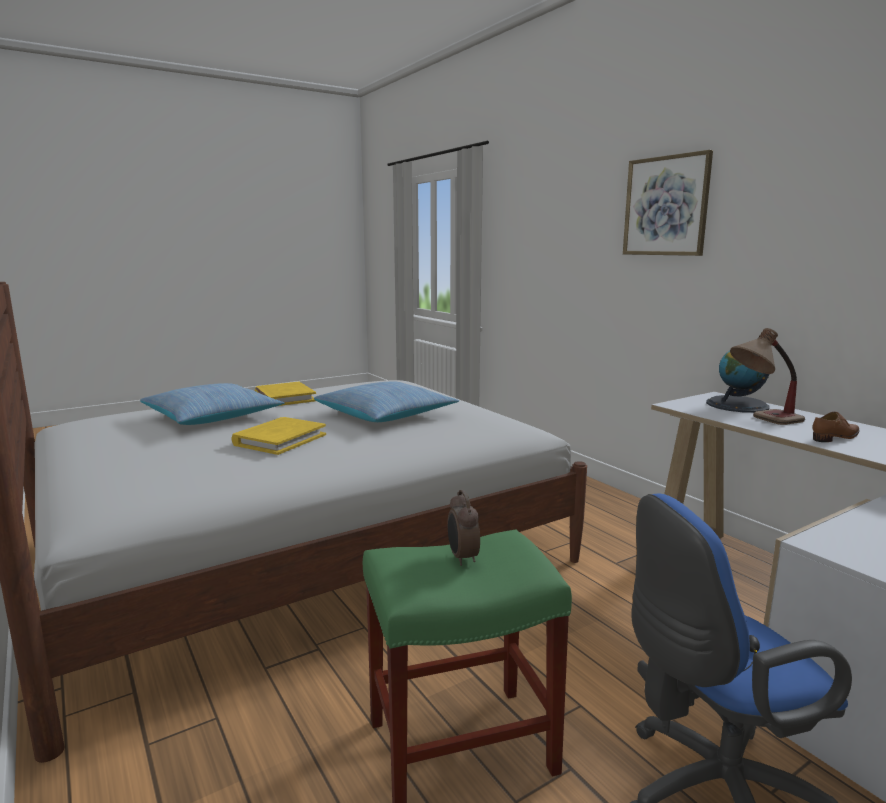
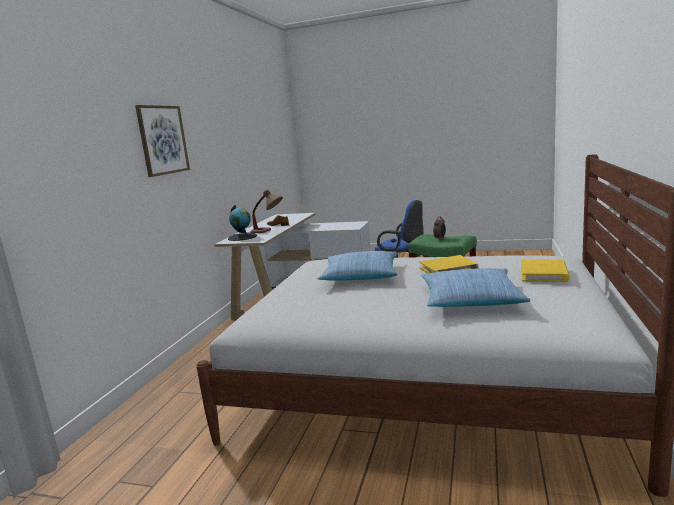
camera: 130 degrees left, 0 degrees up
(284, 398) = (390, 309): yellow book -> yellow book (544, 274)

